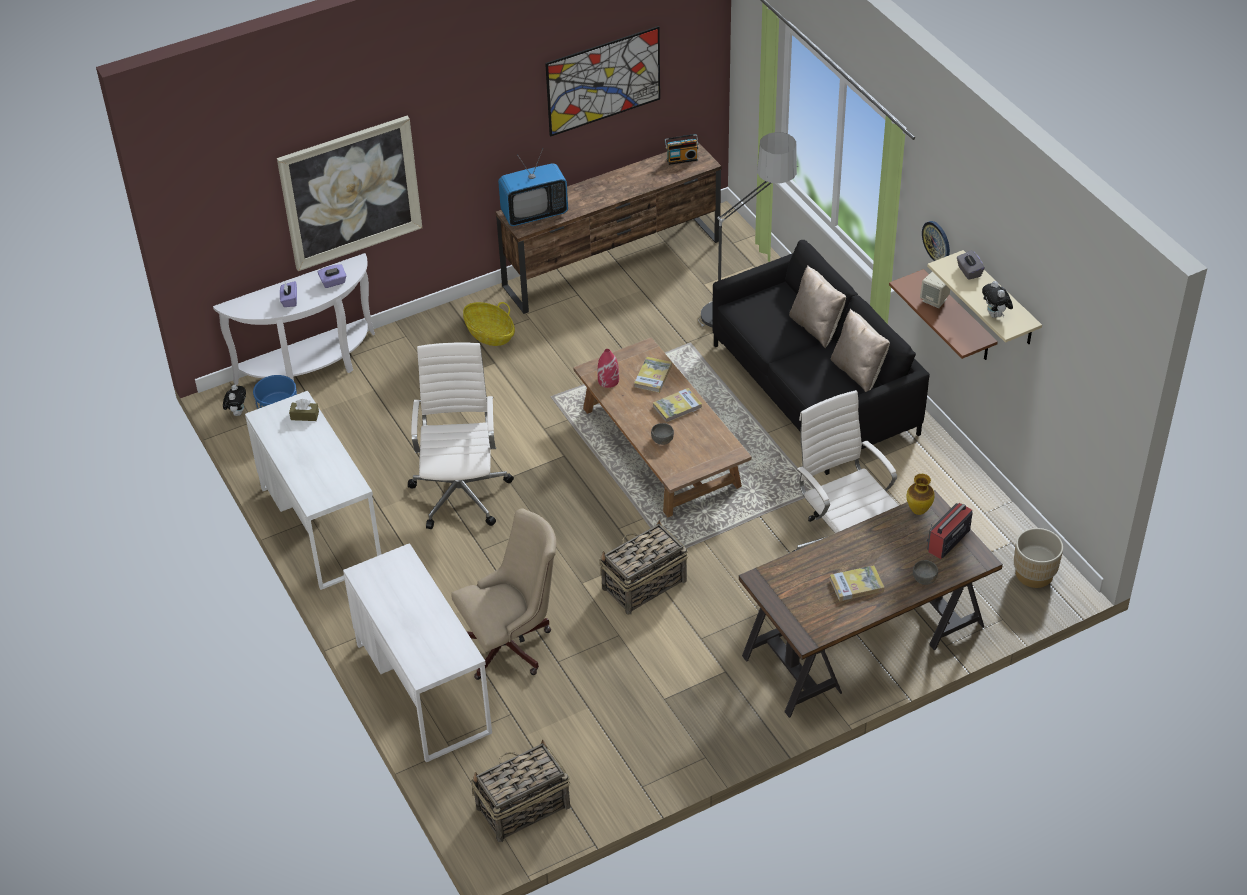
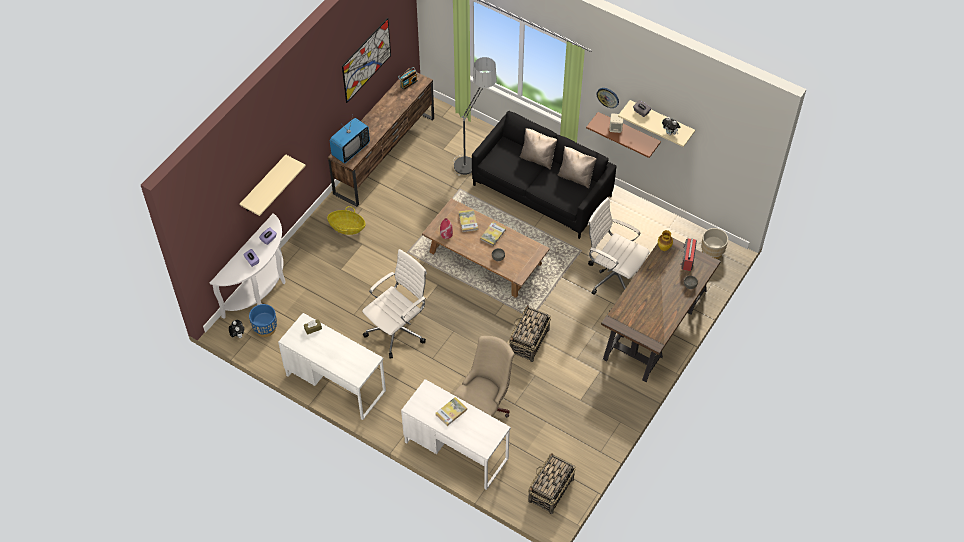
camera: 30 degrees left, 10 degrees up
(350, 192) = (264, 185): picture -> beige shelf
(461, 492) = (398, 329): white office chair -> white office chair turned 75 degrees clockwise
(856, 585) = (660, 303): book -> book (451, 412)

